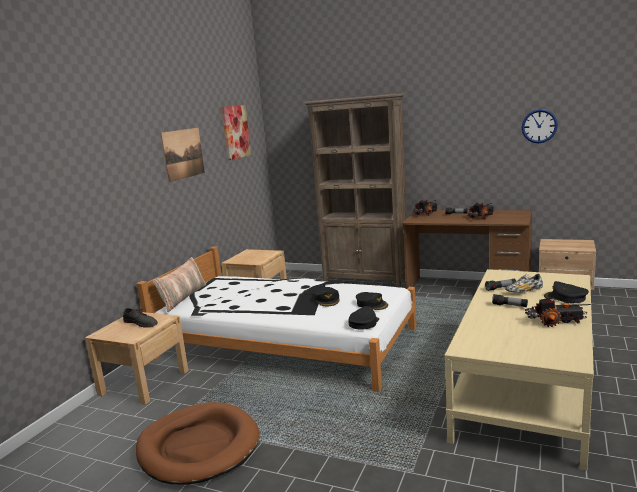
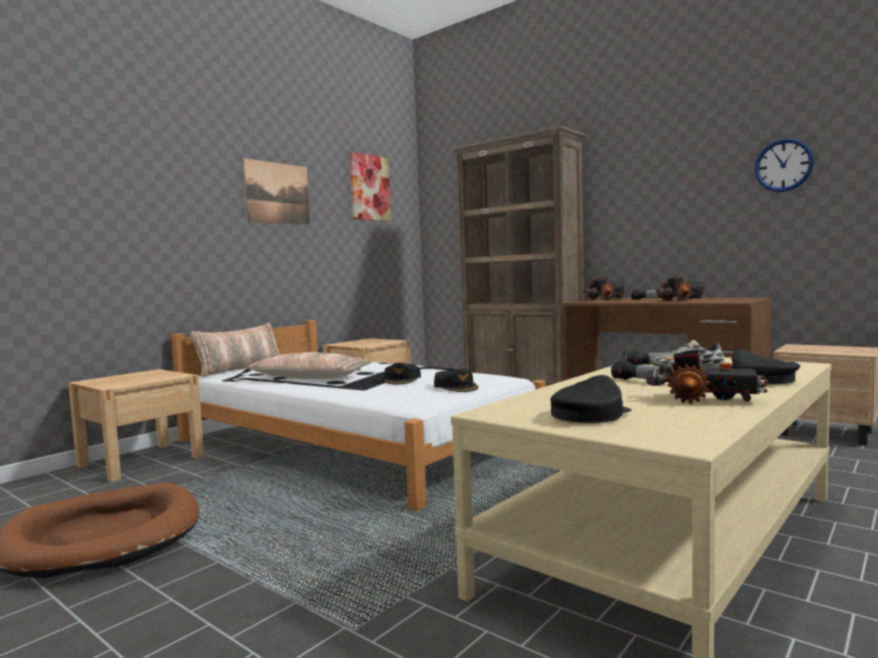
camera: 15 degrees right, 10 degrees down
(141, 323) = (146, 376): grey shoe -> none
(257, 305) = (309, 378): none -> pillow
(363, 323) = (417, 401): black cap -> black cap (589, 414)

